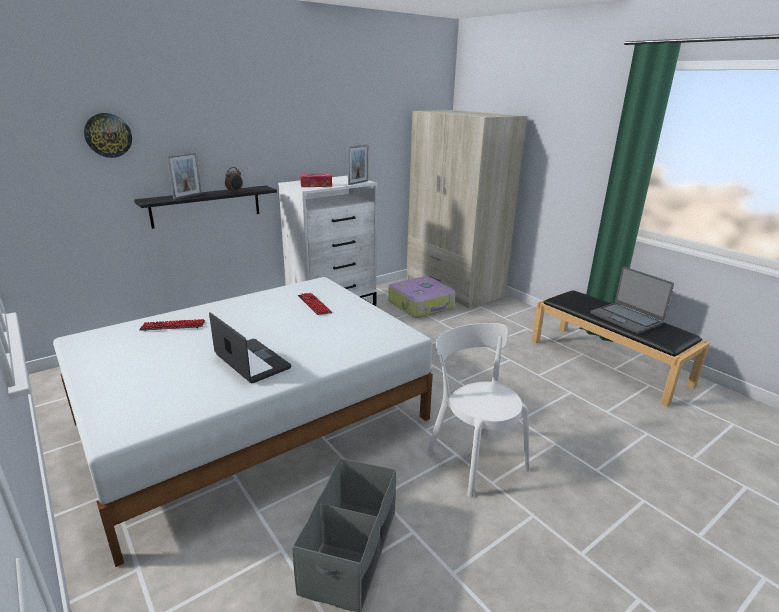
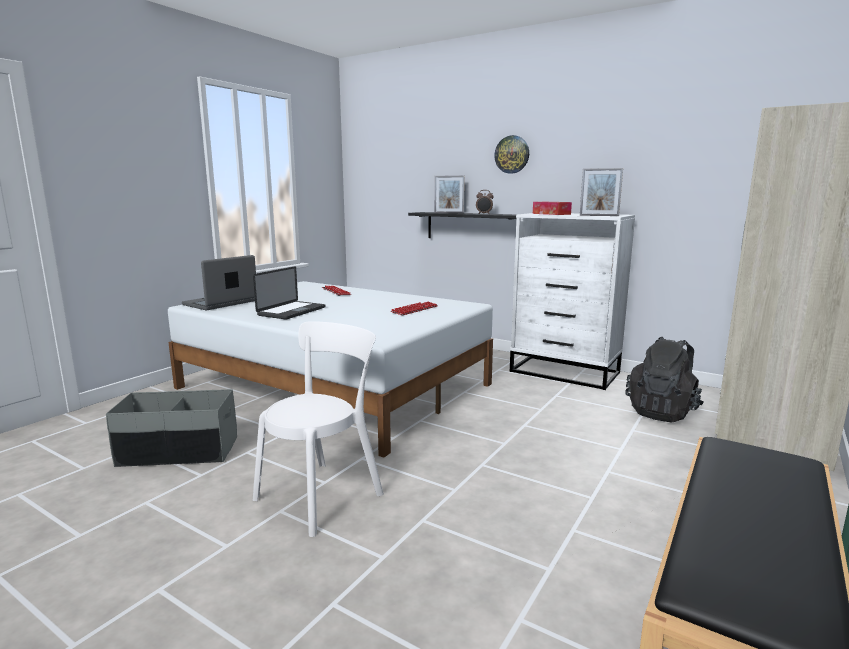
camera: 70 degrees right, 10 degrees down
(108, 135) = (413, 160): wall clock -> wall clock (512, 154)
(421, 305) = (662, 412): suitcase -> black backpack
(626, 319) = (751, 521): laptop -> laptop (221, 303)

